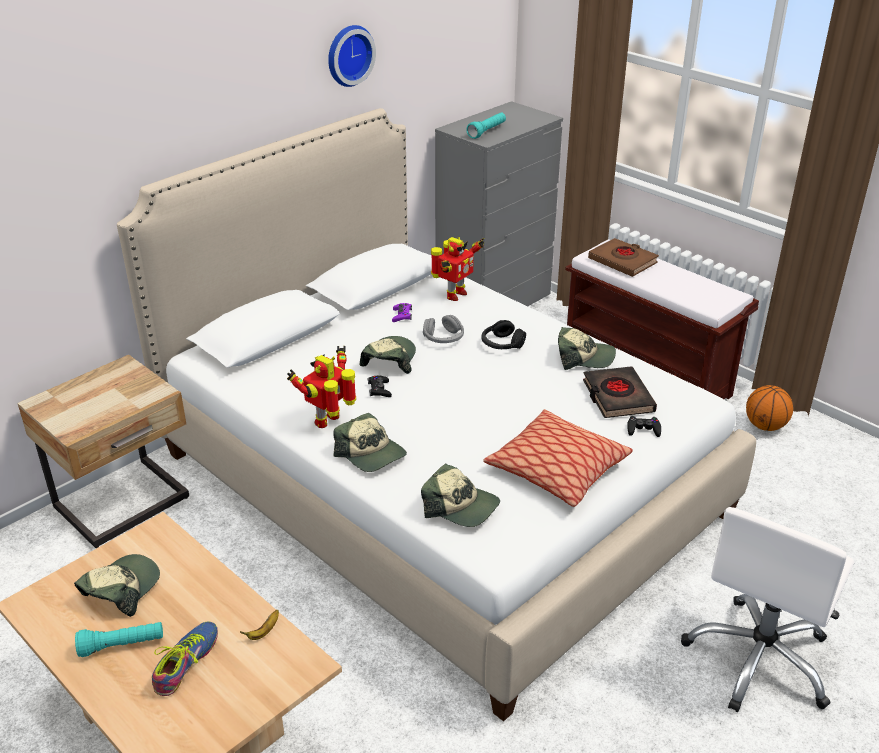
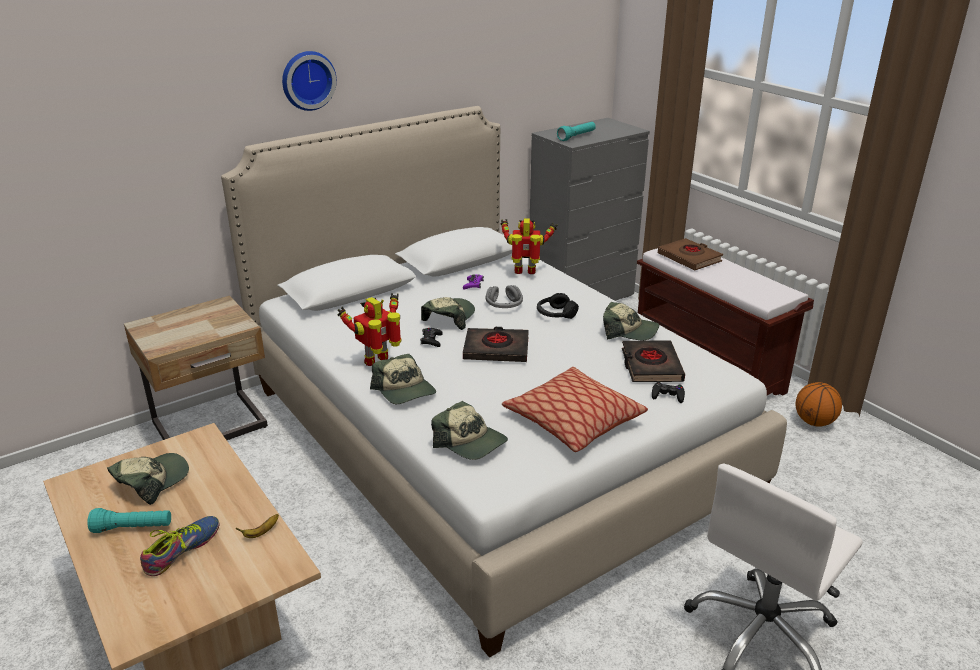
camera: 10 degrees right, 5 degrees down
(348, 55) = (450, 56): wall clock -> wall clock (307, 80)
(452, 394) = (496, 349): none -> black book
(454, 295) = (525, 273): toy robot -> toy robot turned 135 degrees counterclockwise

